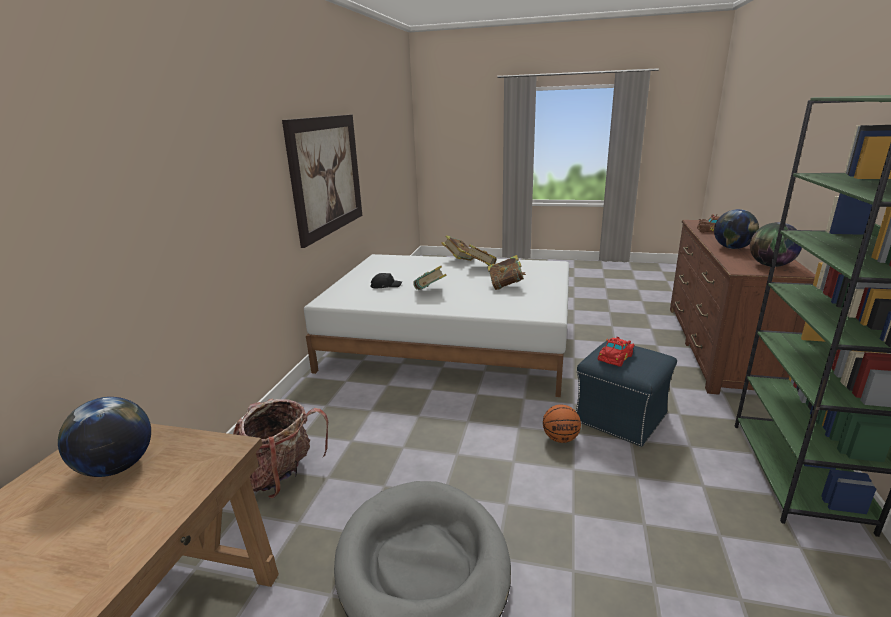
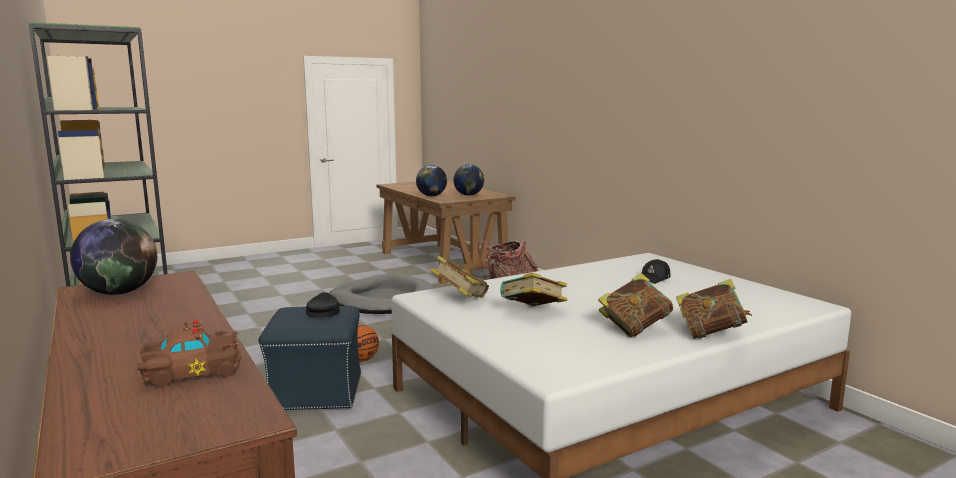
camera: 135 degrees right, 10 degrees down
(327, 175) = (758, 131): picture -> none
(430, 292) = (592, 285): book -> book (460, 298)
(616, 357) = (323, 311): red toy car -> black cap
(732, 248) = (167, 318): globe -> globe (431, 196)

